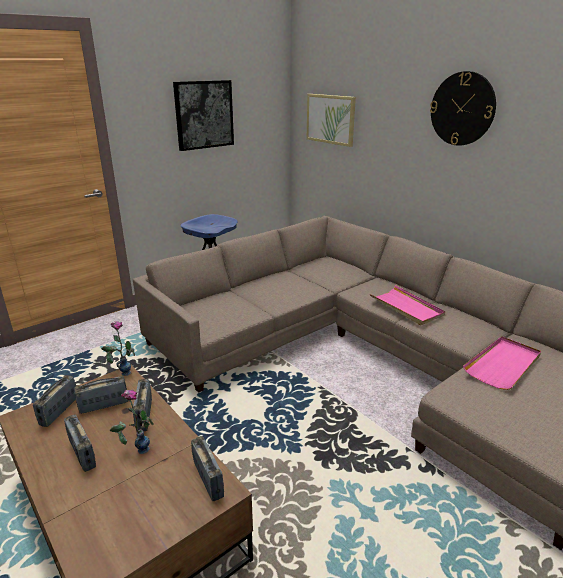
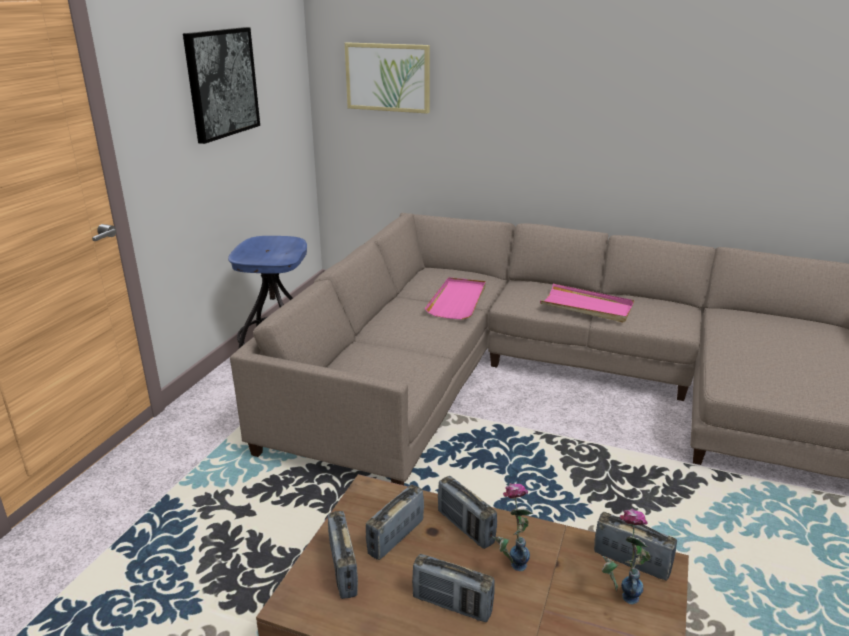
camera: 30 degrees left, 0 degrees up
(121, 371) = (358, 487): vase -> vase (618, 597)
(462, 109) = (594, 55): wall clock -> none
(503, 365) = (740, 340): pink tray -> pink tray (458, 300)

